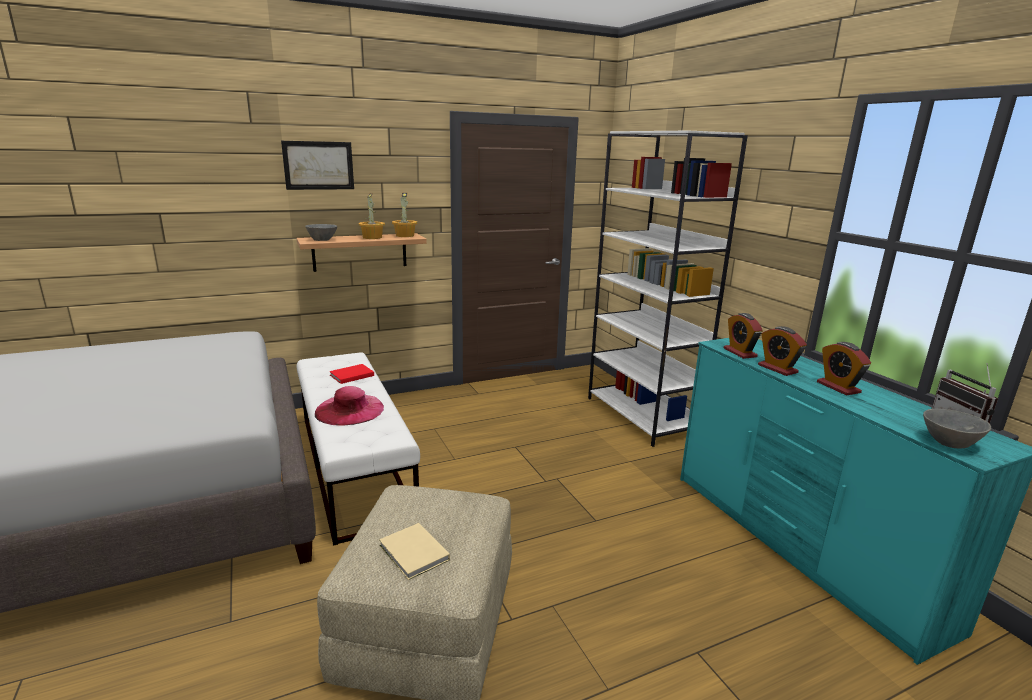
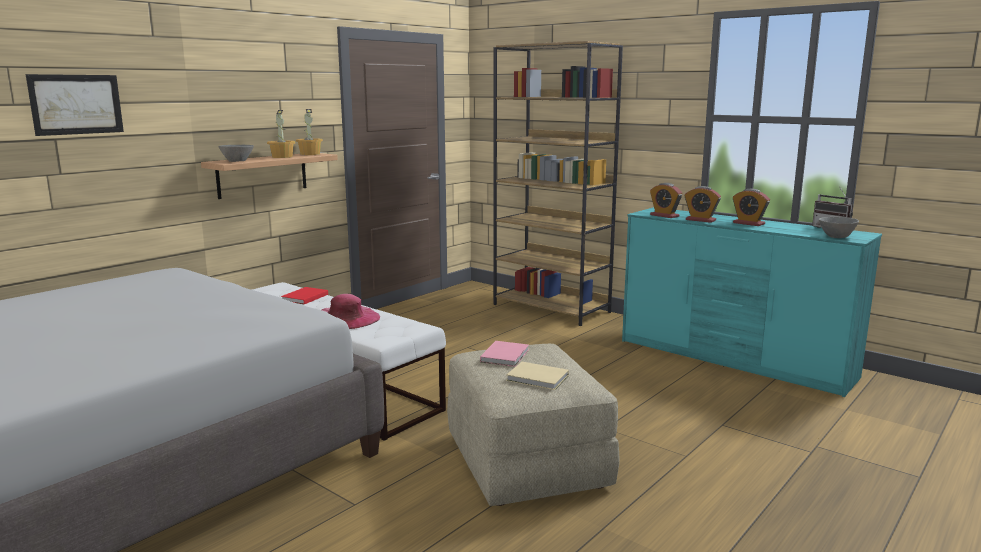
camera: 25 degrees left, 5 degrees down
(318, 165) = (221, 82): picture -> picture (76, 104)
(425, 504) = (506, 355): none -> pink book
(642, 416) = (552, 308): white bookcase -> brown bookcase

